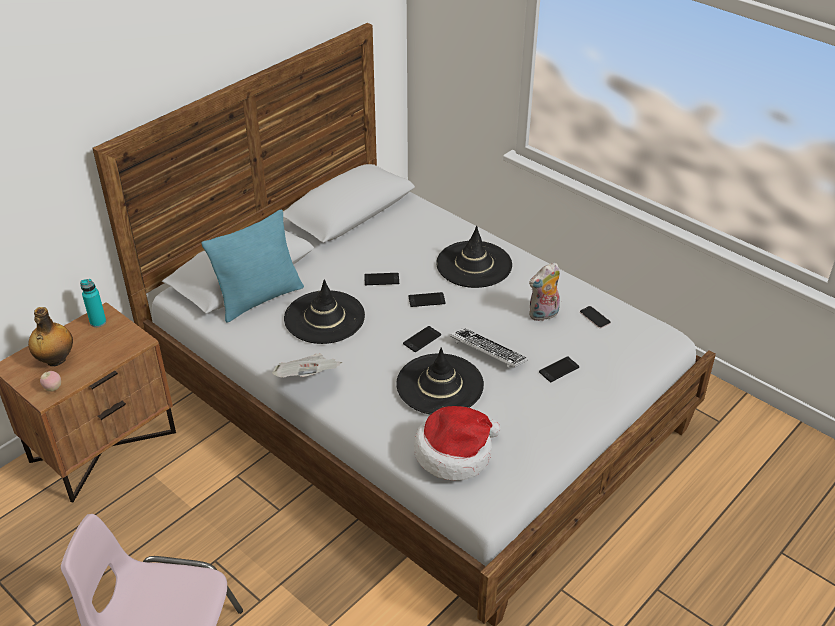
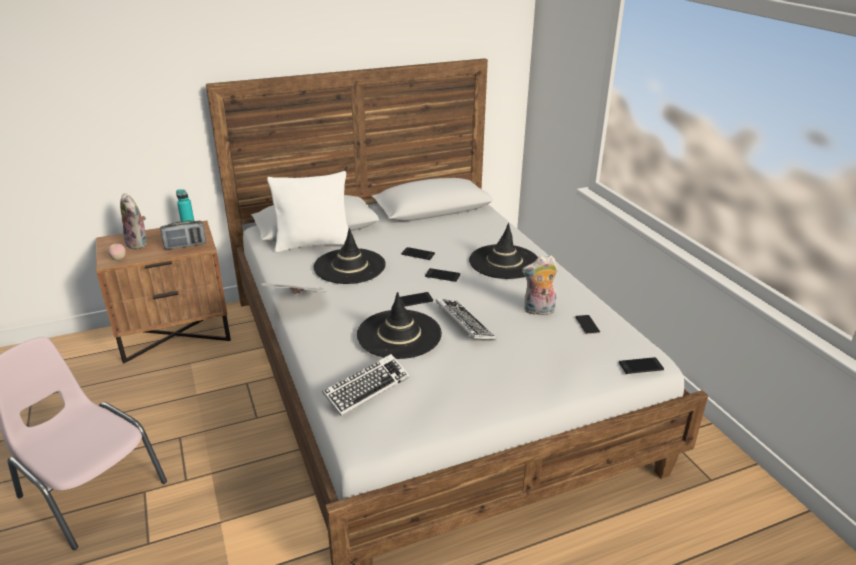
camera: 25 degrees right, 10 degrees down
(55, 360) = (139, 244): bottle -> plush toy
(115, 345) = (185, 245): none -> radio
(259, 298) = (313, 244): turquoise pillow -> white pillow
(455, 453) = (366, 388): hat -> keyboard
(559, 369) = (520, 354): phone -> phone (641, 366)

